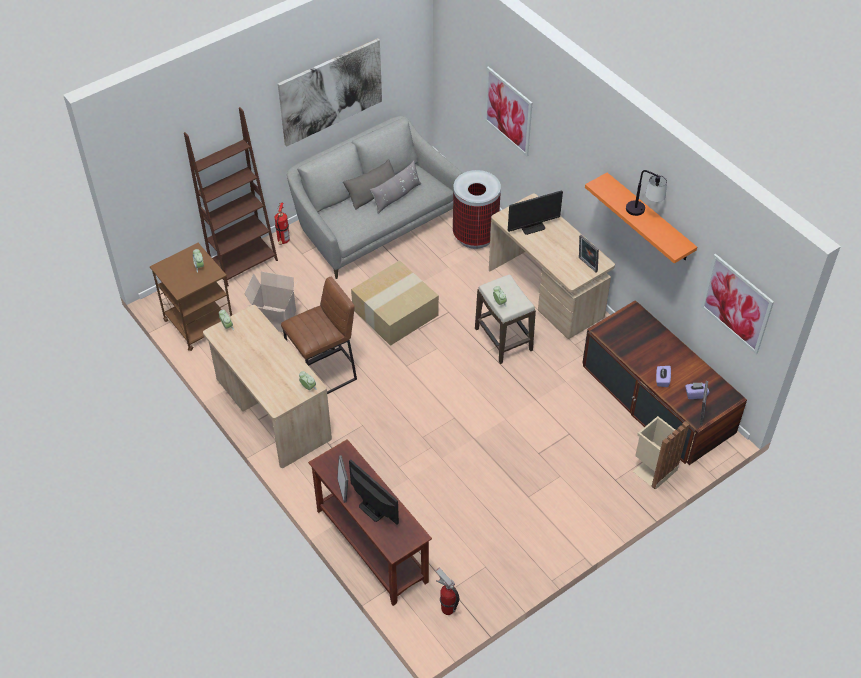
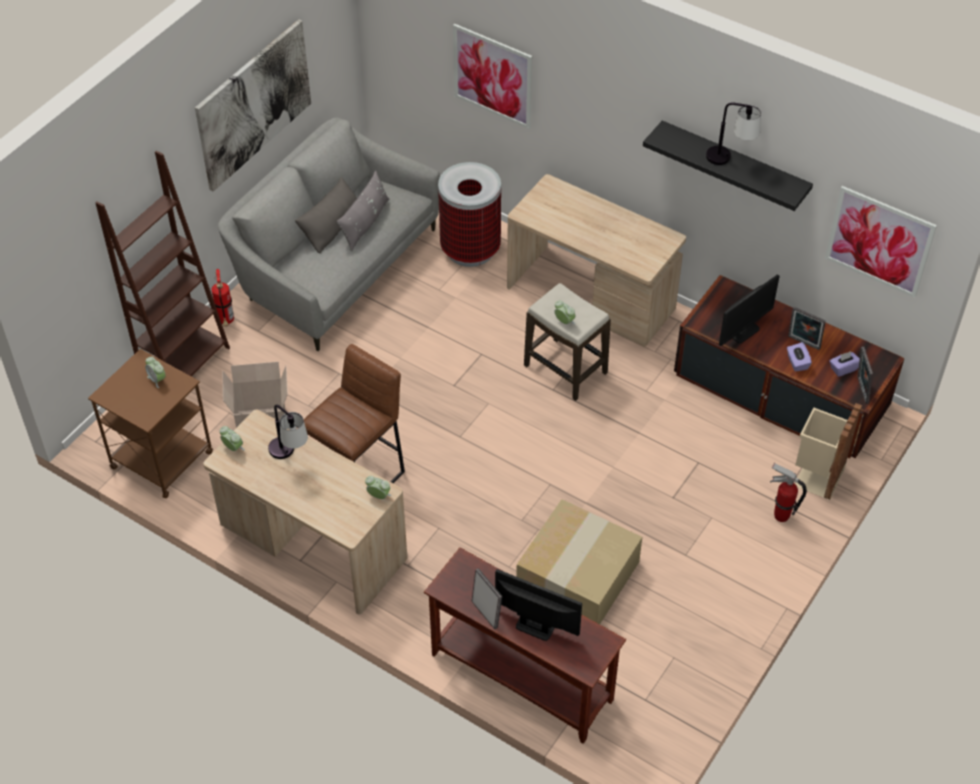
camera: 20 degrees left, 0 degrees up
(262, 342) = (290, 456): none -> table lamp
(395, 311) = (413, 371): cardboard box -> cardboard box (577, 573)
(447, 609) = (652, 725): fire extinguisher -> fire extinguisher (780, 516)
(532, 227) = (565, 216): monitor -> monitor (743, 331)
(586, 265) = (653, 246): picture frame -> picture frame (803, 343)
(649, 218) = (734, 164): orange shelf -> black shelf

